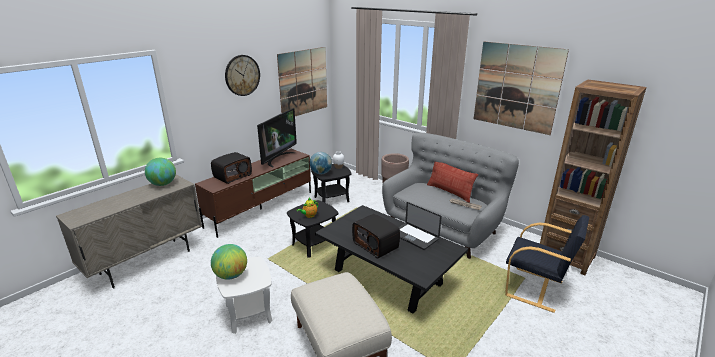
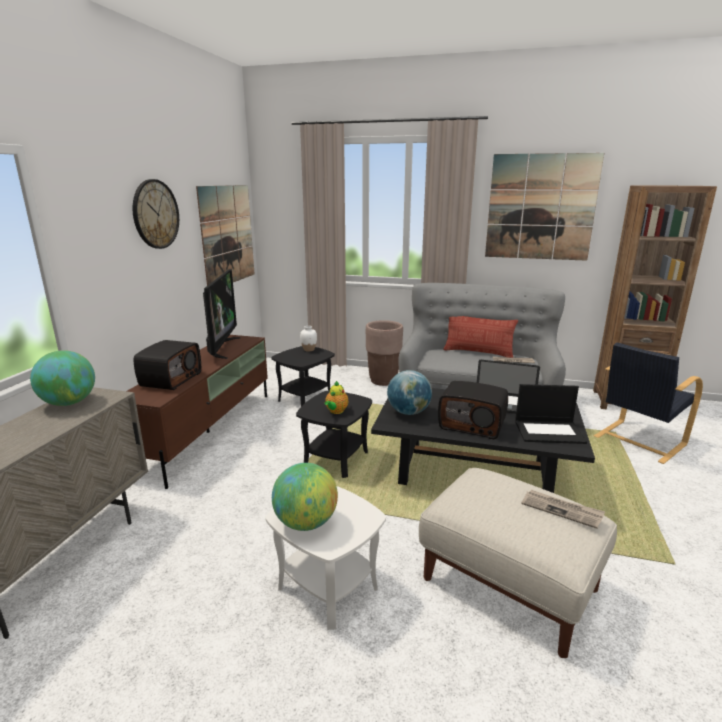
camera: 25 degrees left, 5 degrees down
(321, 173) = (292, 360): globe -> globe (408, 412)
(360, 311) = (562, 510): none -> newspaper
(419, 263) = (549, 431): none -> laptop
(535, 289) = (638, 441): black armchair -> black armchair turned 135 degrees clockwise

